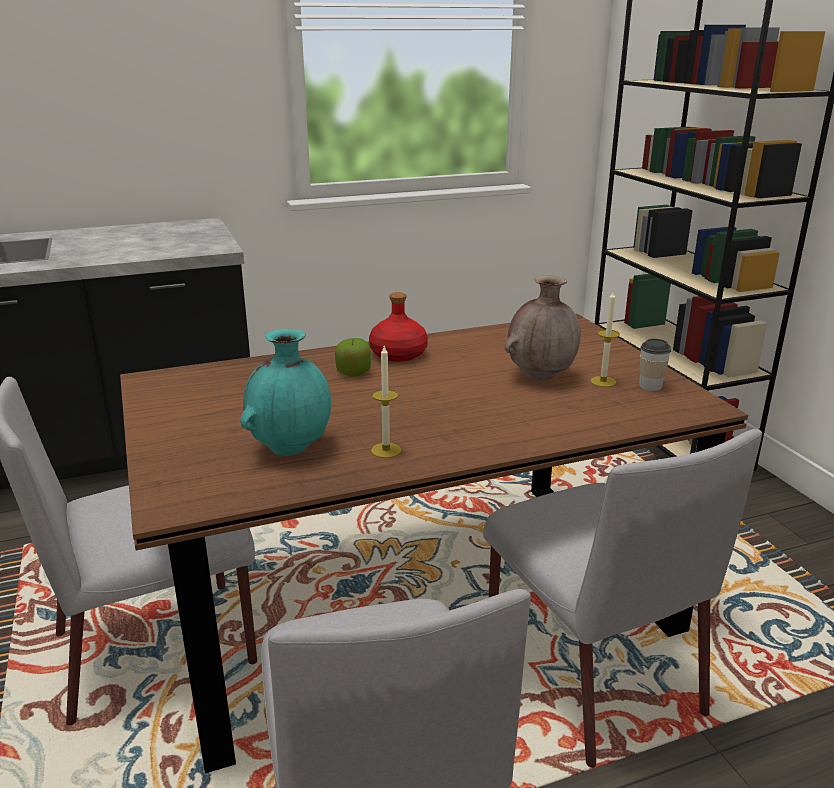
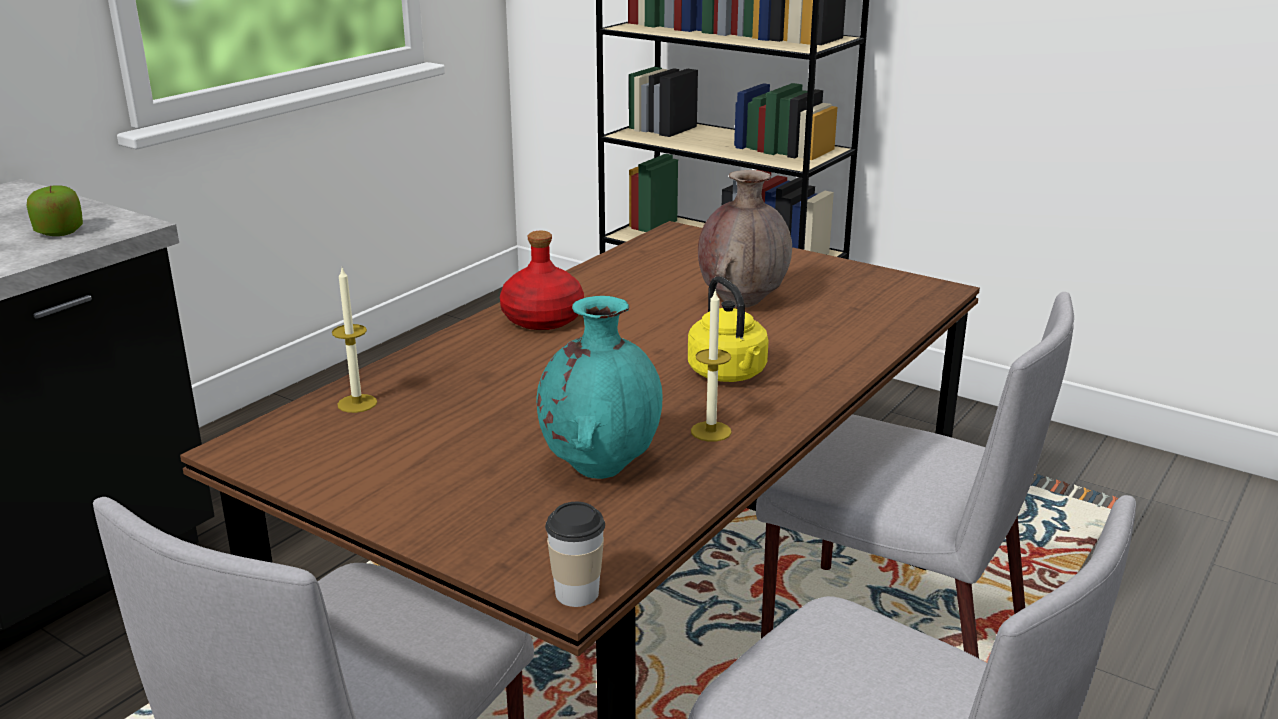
camera: 35 degrees left, 0 degrees up
(353, 372) = (523, 355): apple -> apple (59, 232)
(455, 419) = (729, 374): none -> yellow kettle
(603, 381) = (810, 290): candle -> candle (357, 403)
(650, 386) = (860, 282): cup -> cup (577, 593)

